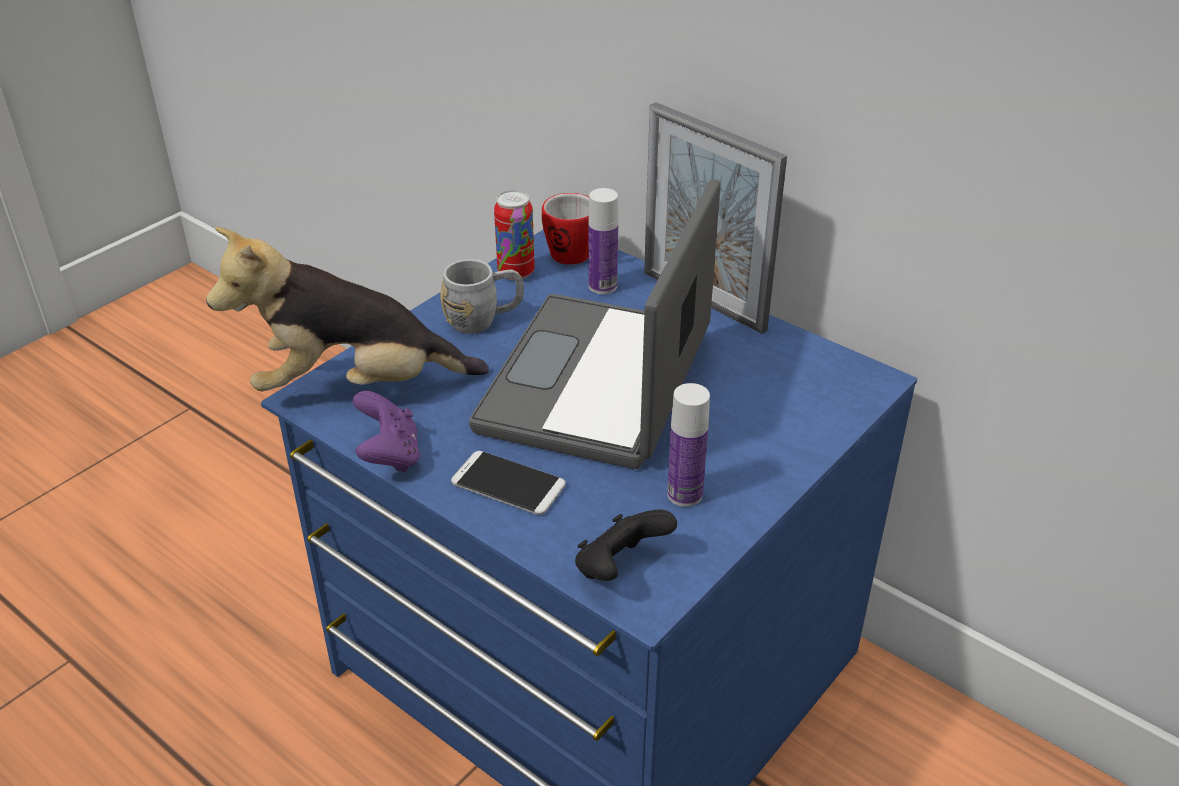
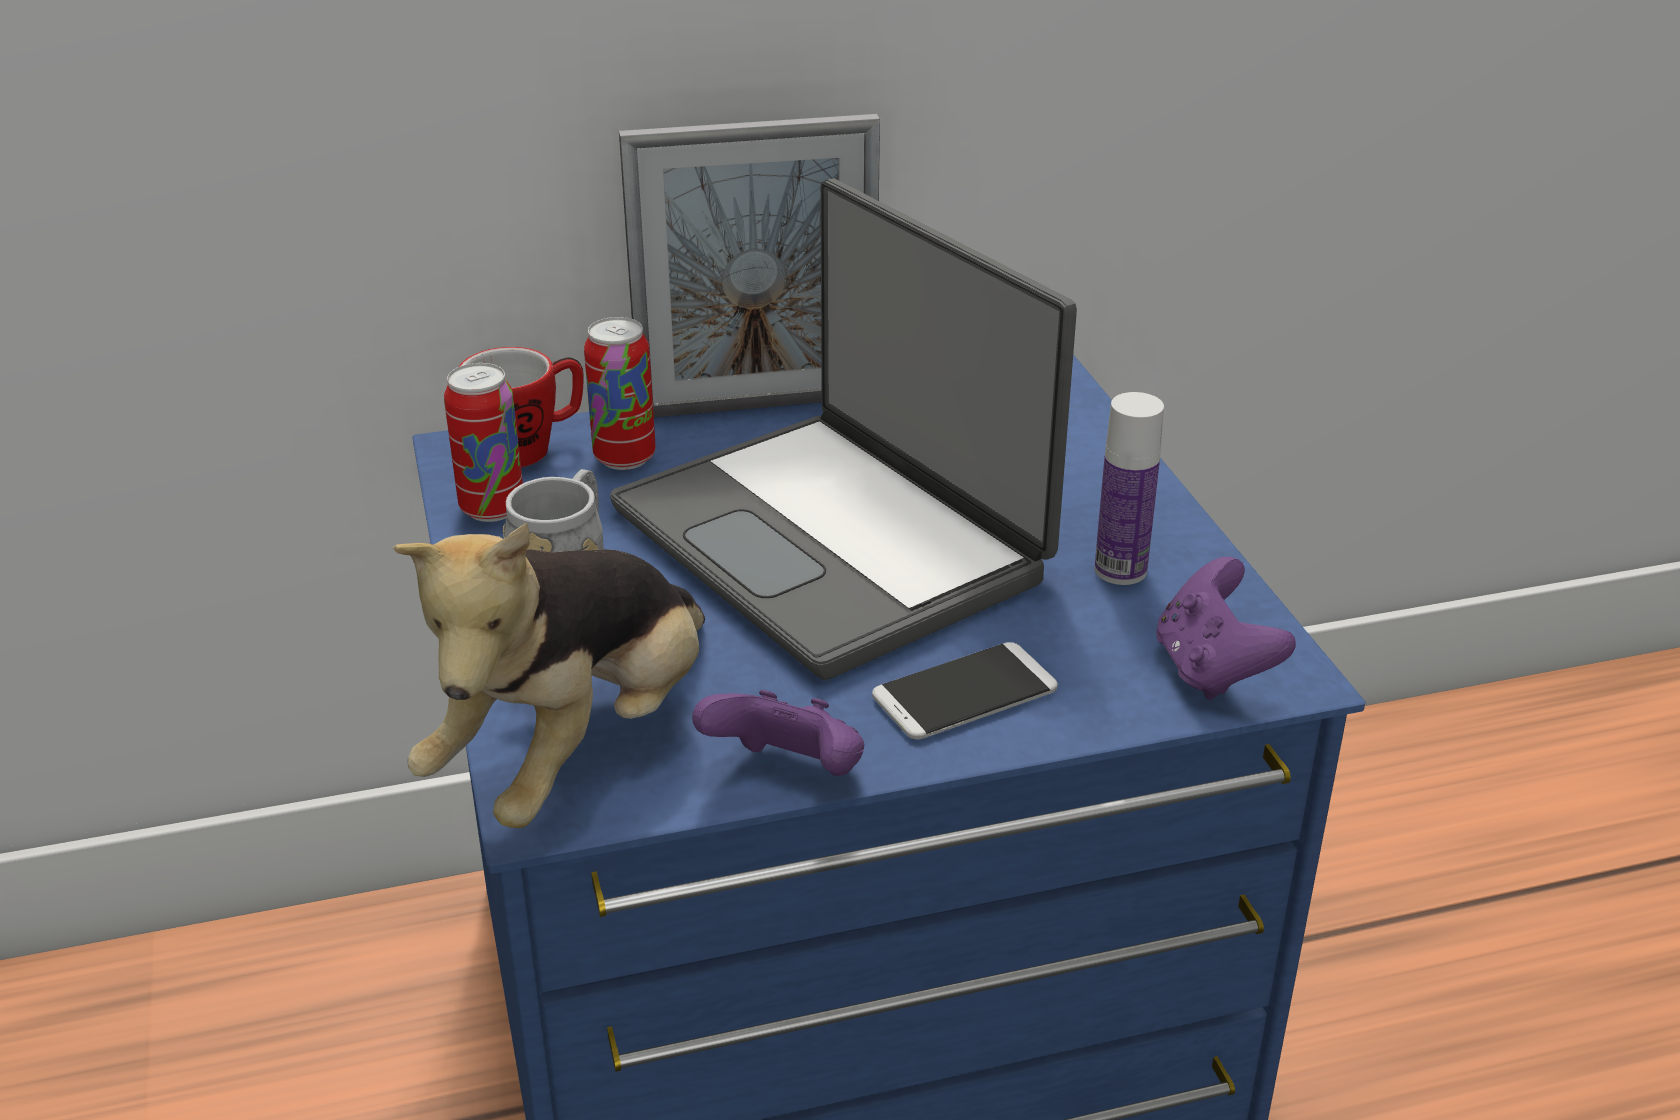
camera: 55 degrees left, 5 degrees down
(602, 286) = (624, 458): bottle -> can
(620, 568) = (1213, 670): black game controller -> purple game controller

